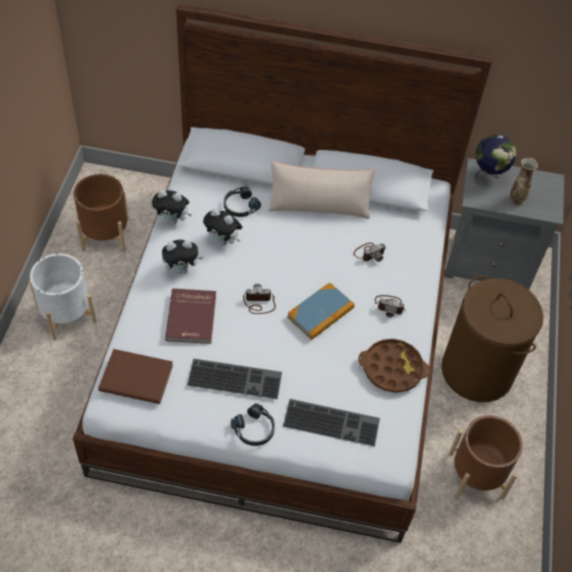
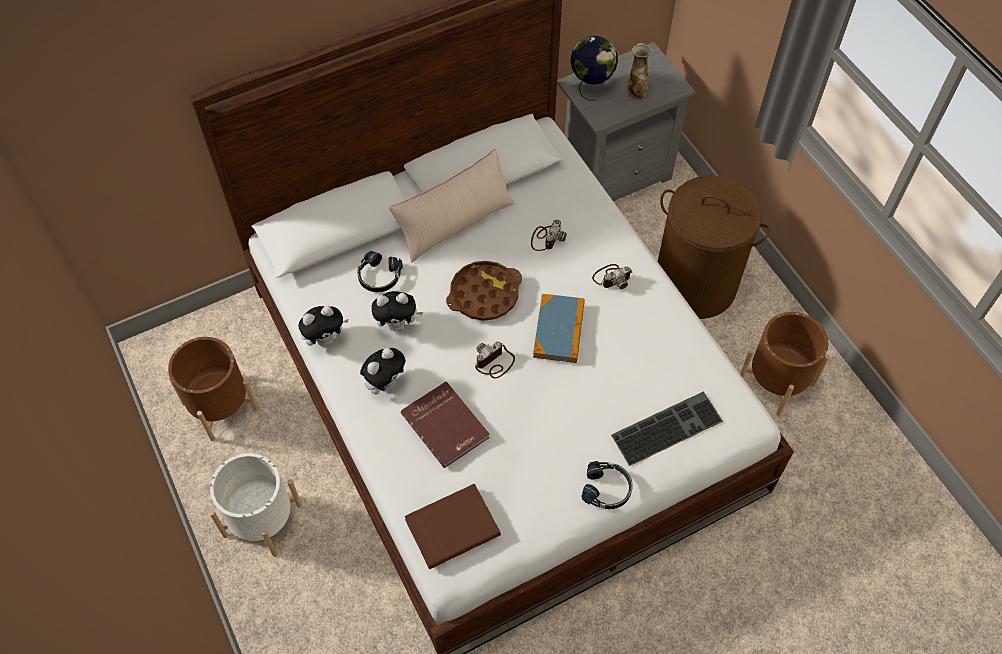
camera: 35 degrees left, 5 degrees up
(236, 378) = (545, 452): keyboard -> none
(392, 369) = (670, 336): brown tray -> brown tray (484, 294)

